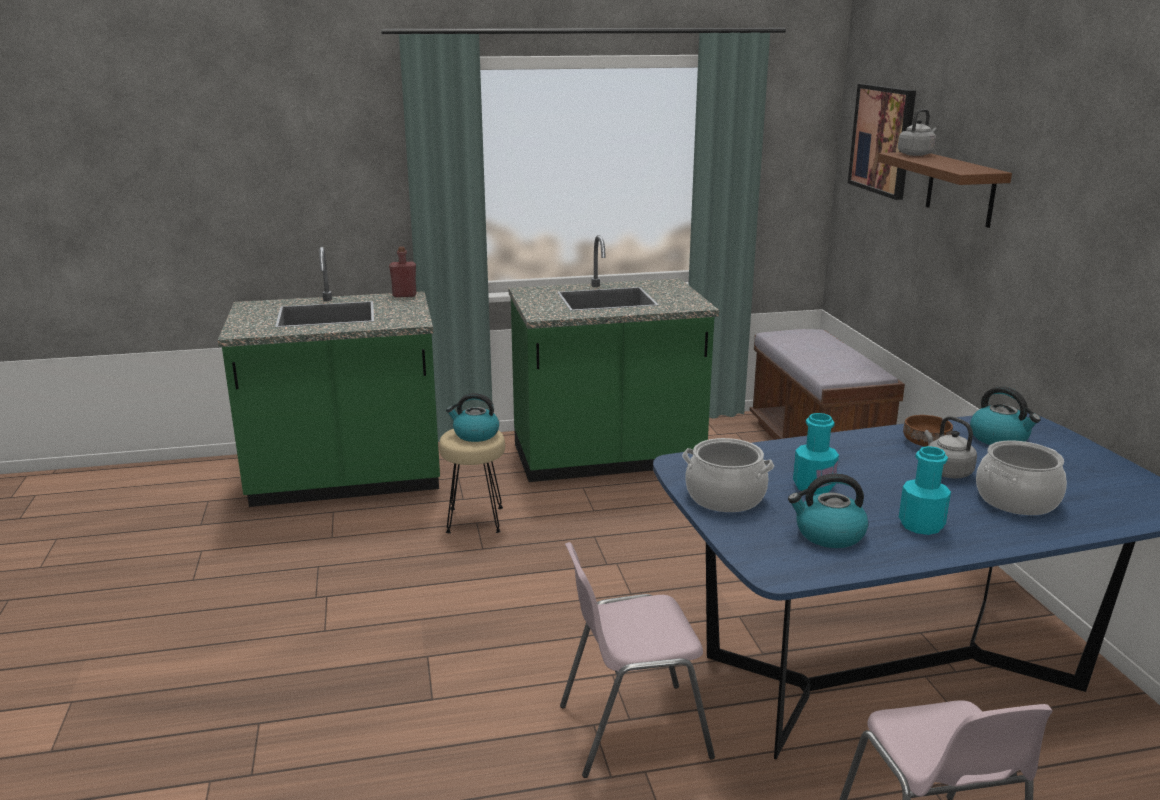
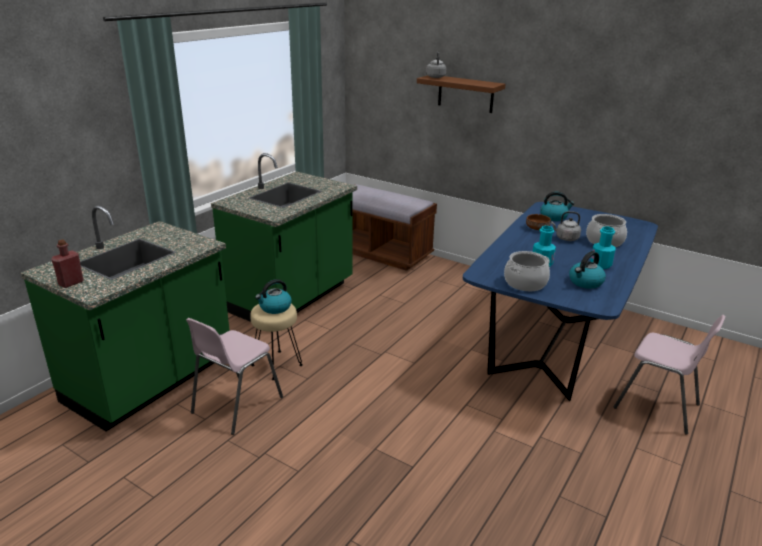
camera: 45 degrees left, 5 degrees up
(404, 295) = (152, 227): red bottle -> red bottle (71, 283)
(631, 730) = (510, 423): pink chair -> pink chair (235, 405)
(883, 140) = (391, 68): picture -> none

